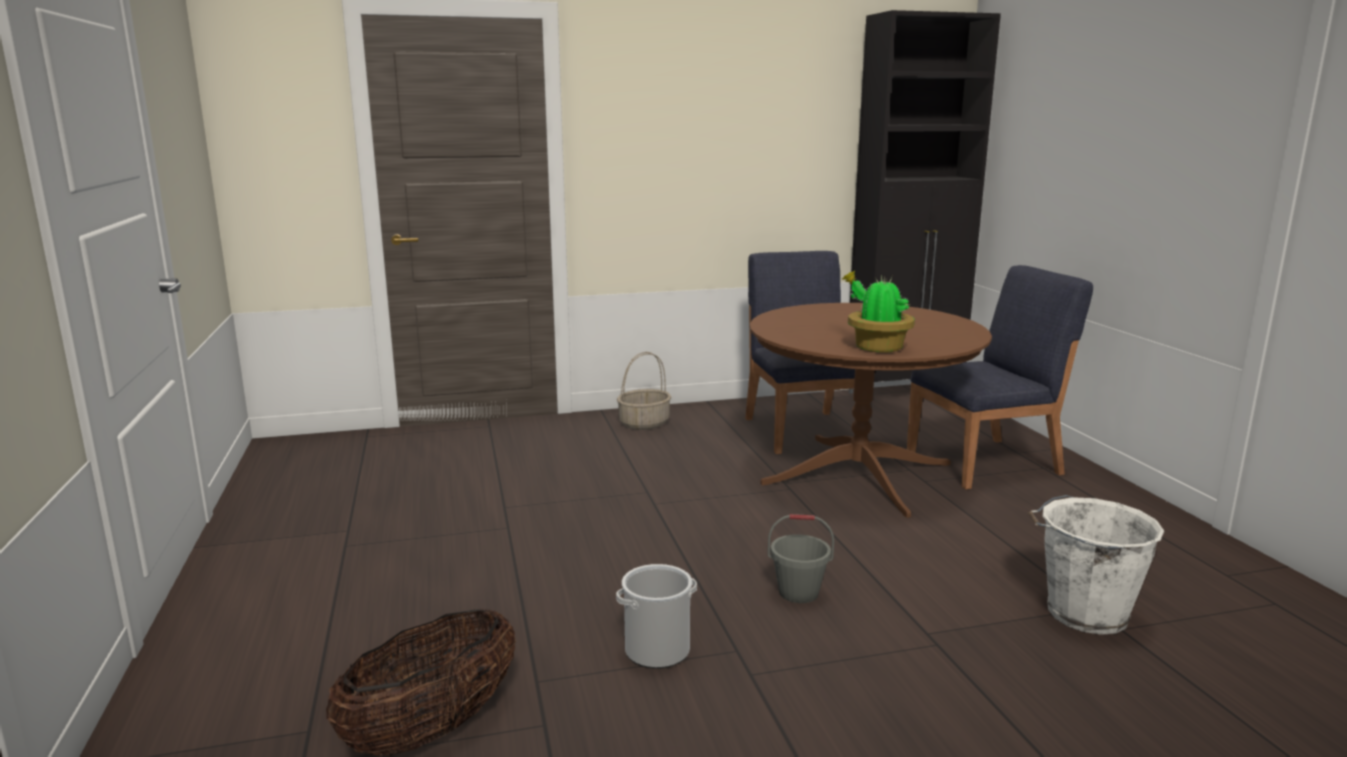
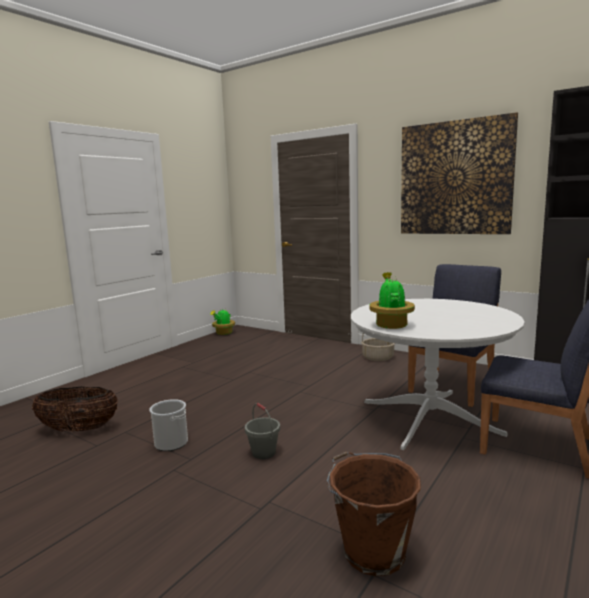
camera: 50 degrees right, 5 degrees down
(267, 462) = (223, 333): none -> potted plant
(732, 117) = (455, 178): none -> picture
(858, 474) = (430, 417): brown dining table -> white dining table
(1083, 613) = (372, 551): white bucket -> brown bucket

